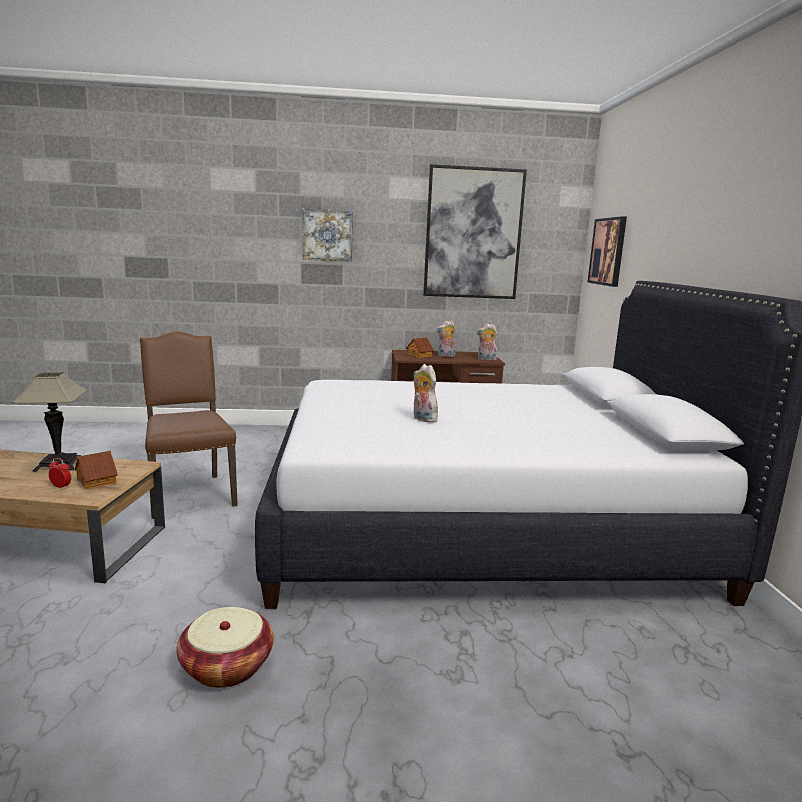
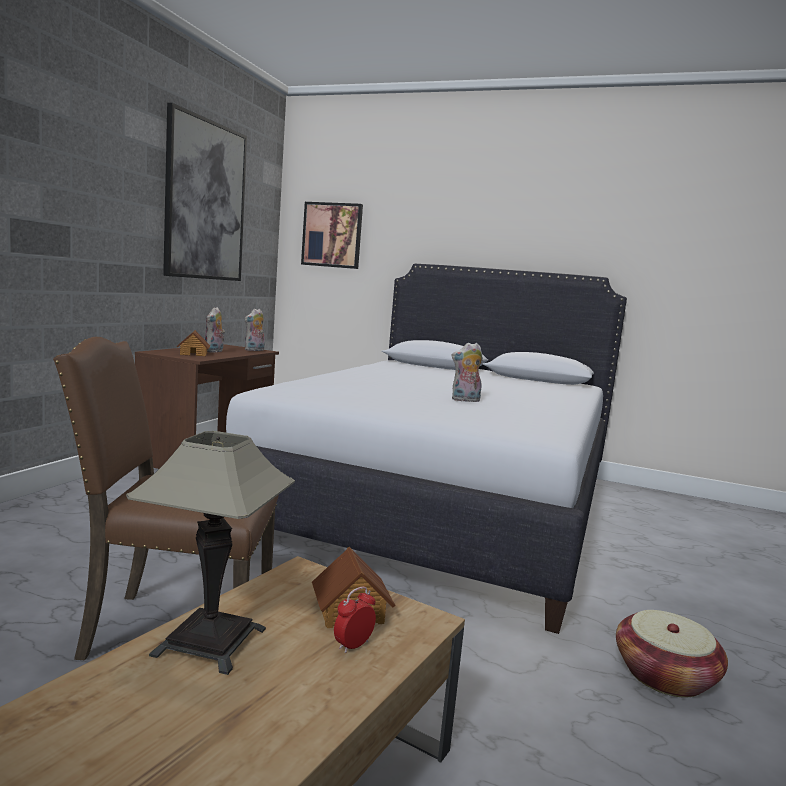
camera: 65 degrees left, 5 degrees down
(327, 235) = (51, 175): picture -> none

